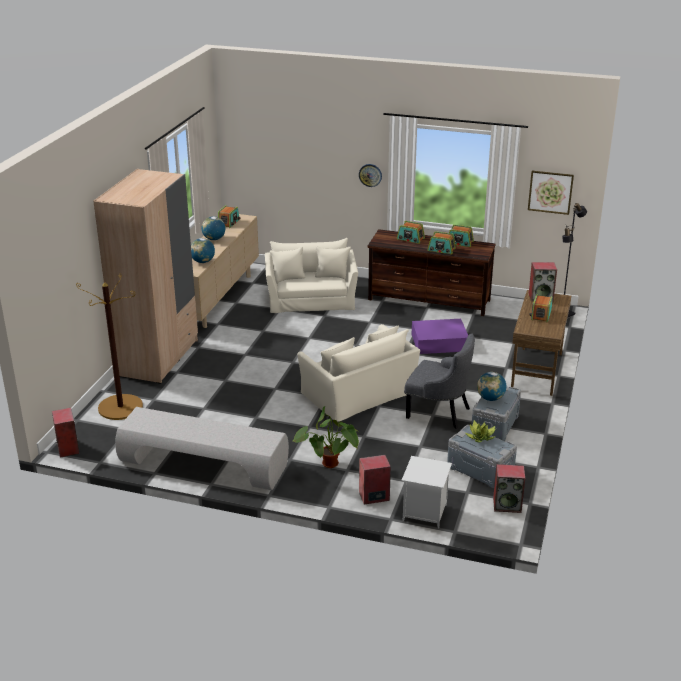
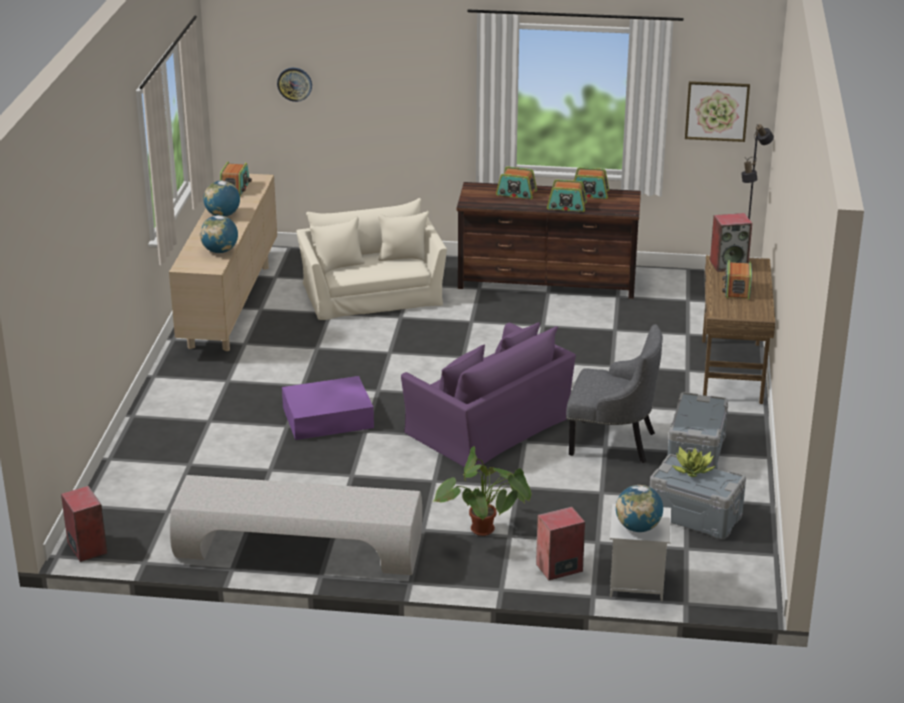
camera: 10 degrees left, 0 degrees up
(120, 407) = (143, 480): brown clothes rack -> none
(158, 358) = (173, 402): beige wardrobe -> none
(358, 392) = (488, 424): beige armchair -> purple armchair
(370, 175) = (447, 102): wall clock -> wall clock (294, 84)
(440, 342) = (583, 343): purple storage box -> purple storage box (329, 418)
(490, 398) = (689, 415): globe -> globe (638, 527)
(507, 505) = (746, 560): speaker -> none

